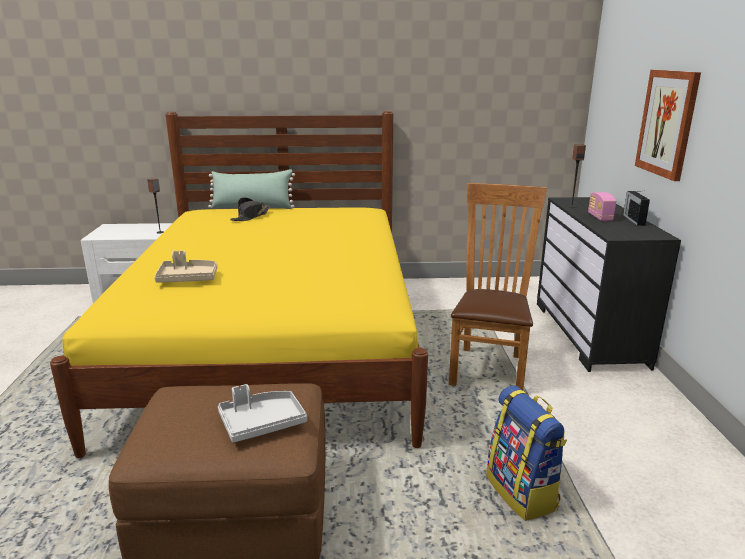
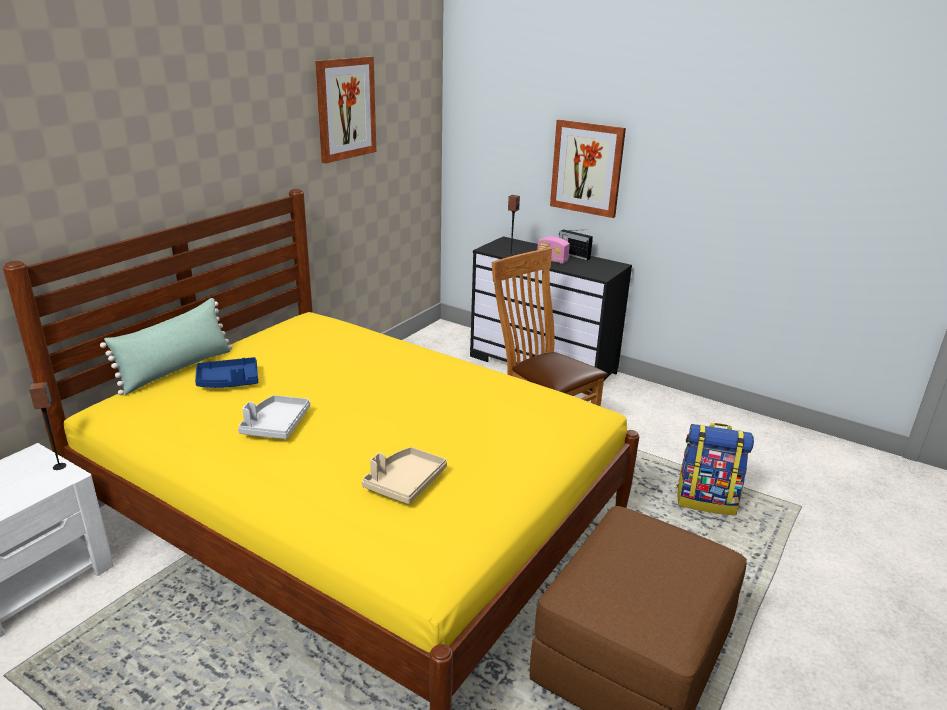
camera: 55 degrees left, 5 degrees up
(251, 216) = (228, 381): black hat -> blue tray
(262, 423) = (675, 553): grey tray -> grey tray (276, 425)
(457, 55) = (345, 109): none -> picture

